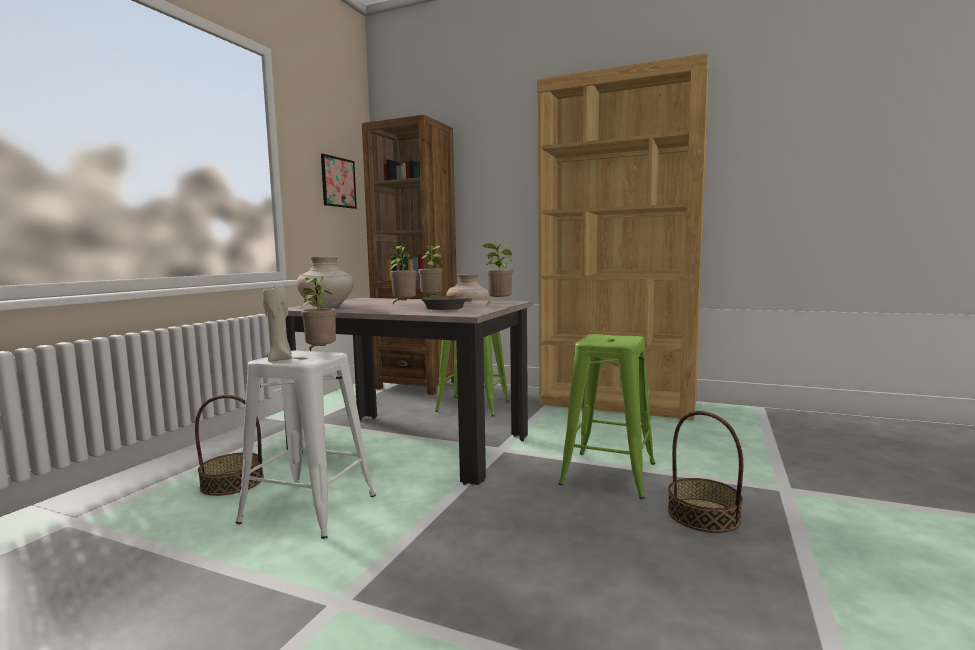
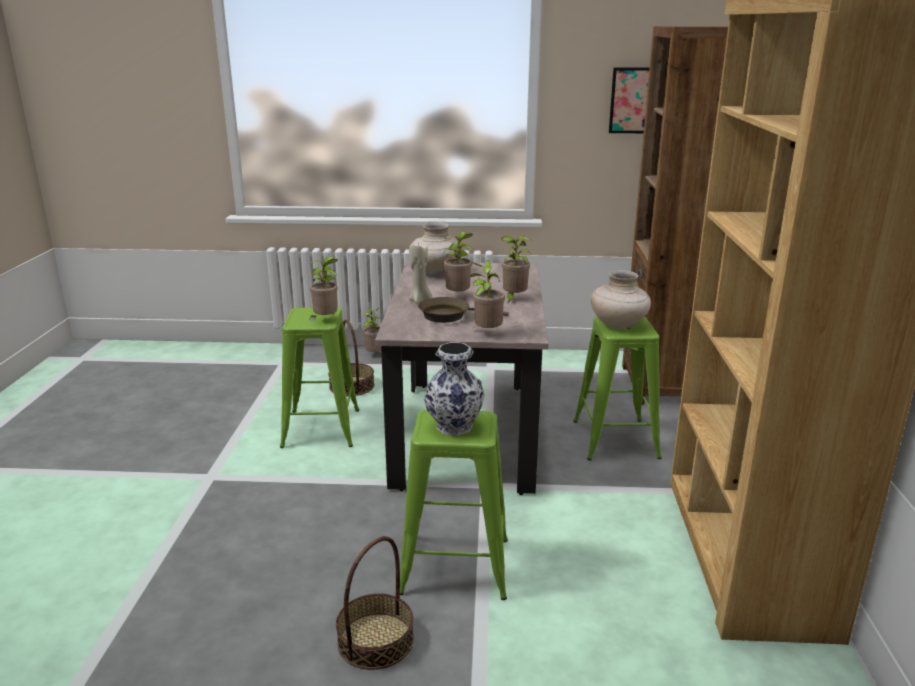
camera: 70 degrees right, 15 degrees up
(175, 463) = (374, 355): none -> potted plant
(280, 359) = (300, 314): beige candle -> beige candle (420, 300)
(309, 509) = (321, 428): white stool -> green stool
(612, 340) = (453, 427): none -> vase

